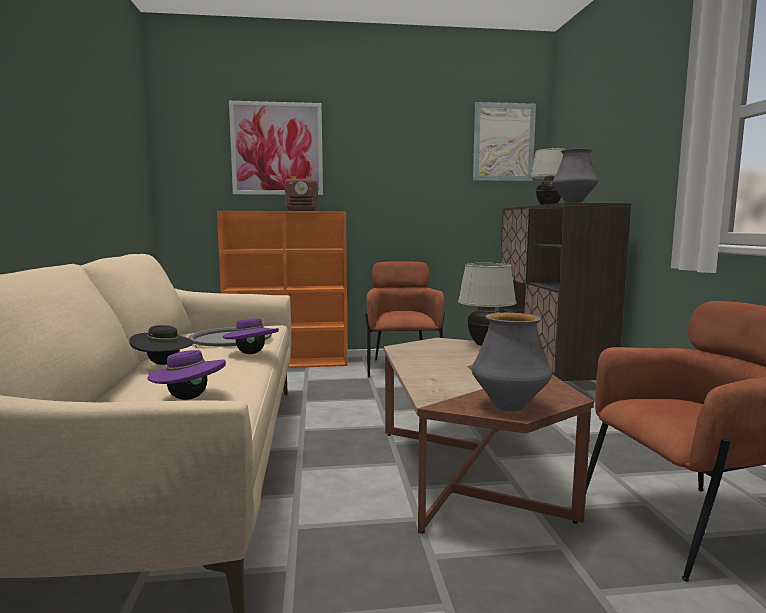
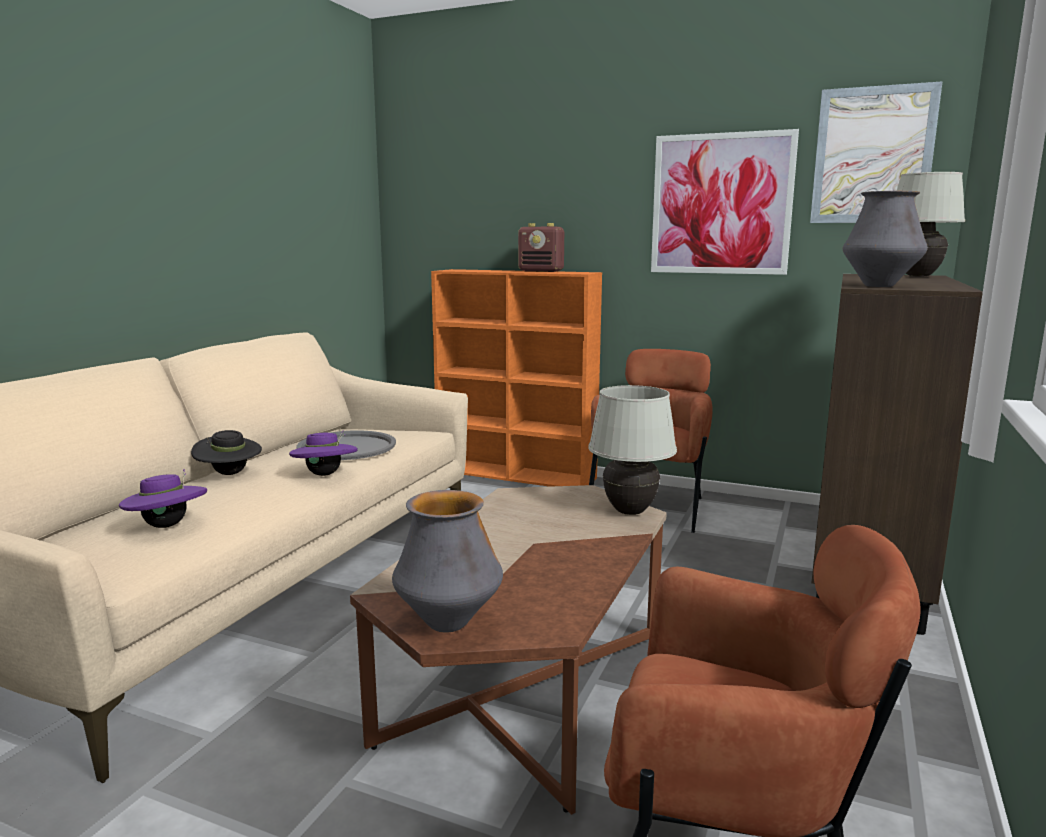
camera: 30 degrees right, 5 degrees up
(277, 149) = (518, 184): picture -> picture (721, 204)

